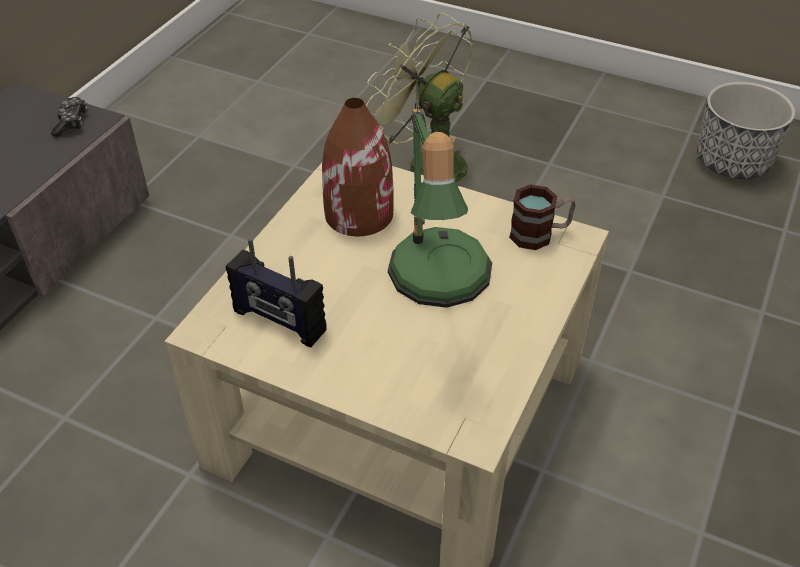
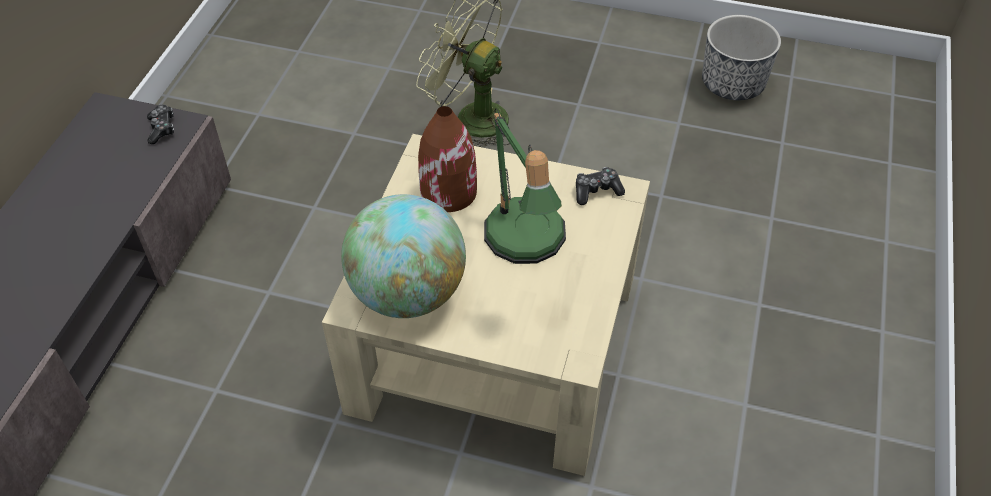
camera: 10 degrees left, 5 degrees up
(279, 321) = (408, 293): radio -> globe
(540, 234) = (596, 191): mug -> game controller

